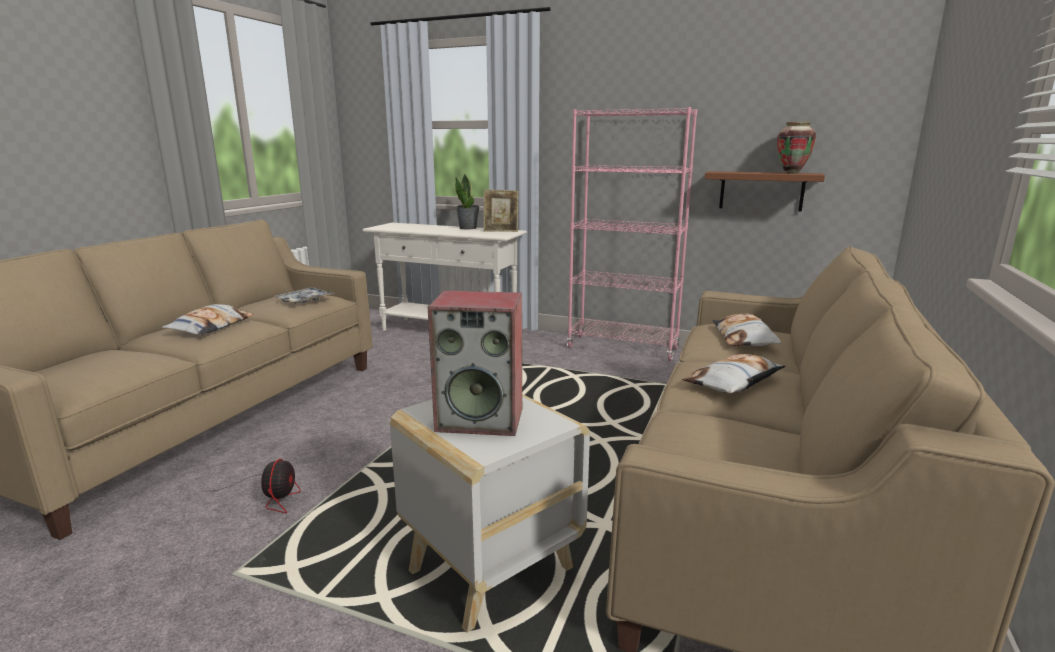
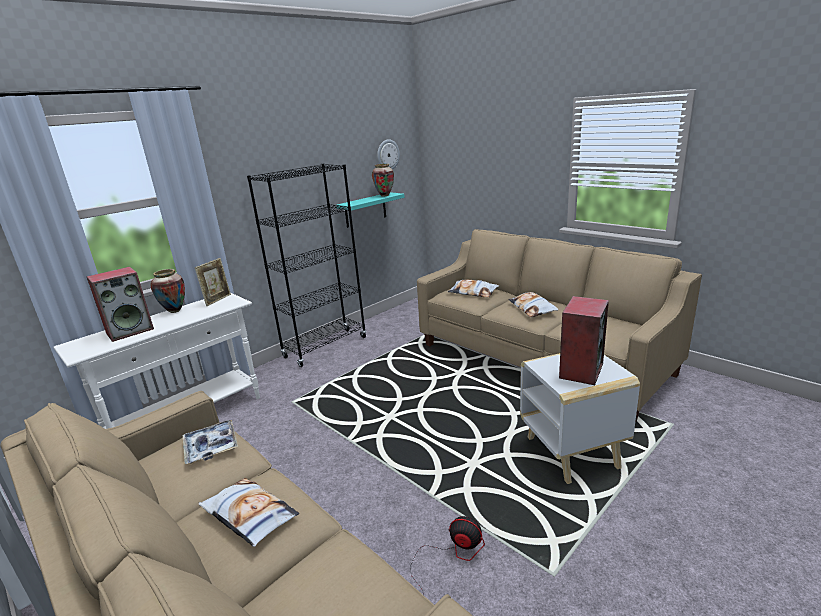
camera: 65 degrees left, 5 degrees up
(423, 227) = (130, 330): none -> speaker
(468, 228) = (174, 311): potted plant -> vase
(623, 348) = (325, 347): pink bookcase -> black bookcase
(761, 191) = (365, 210): brown shelf -> turquoise shelf
(834, 111) = (387, 155): none -> wall clock

